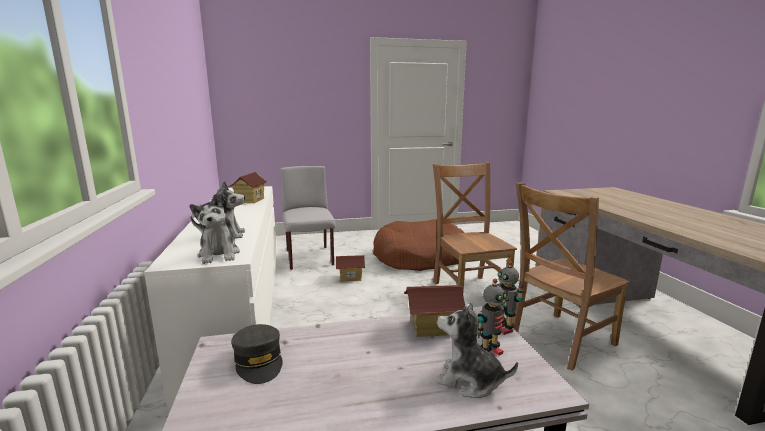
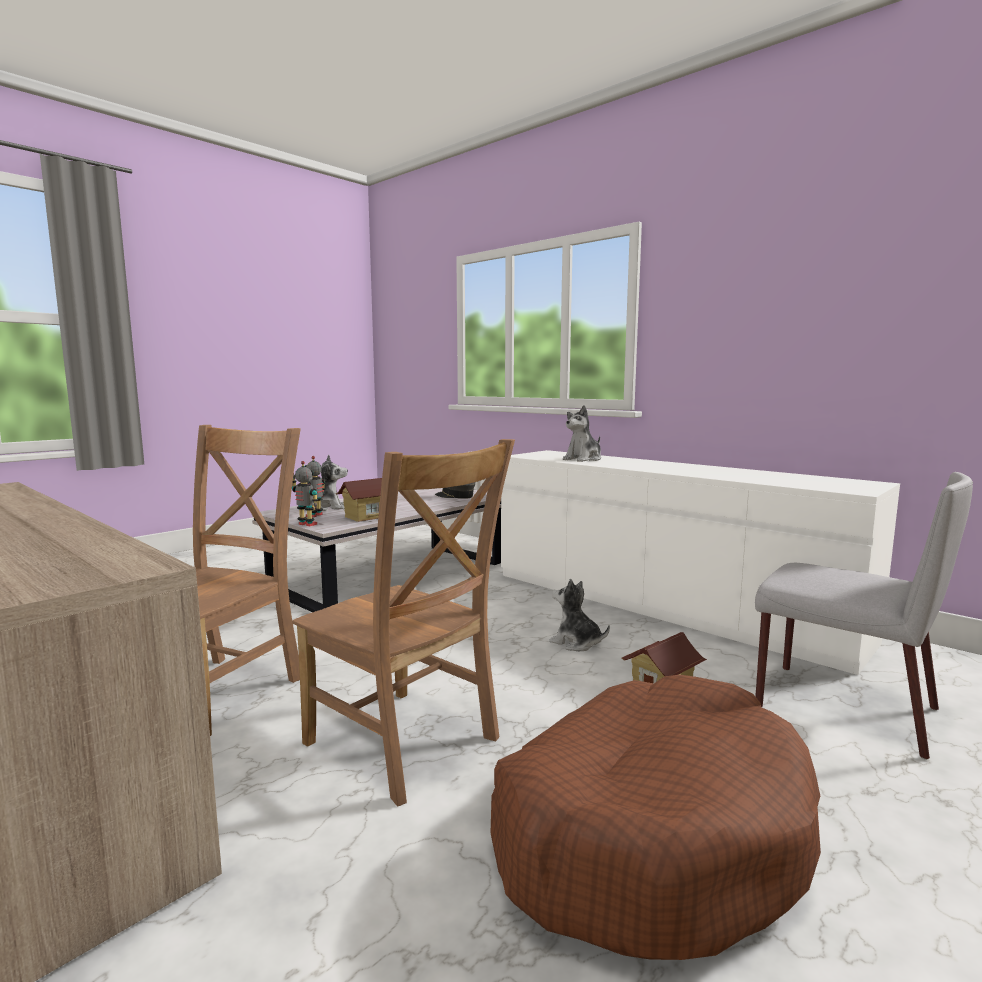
camera: 145 degrees right, 5 degrees down
(219, 254) = (537, 455): plush toy -> plush toy (576, 643)
(249, 200) = (736, 476): toy house -> none

